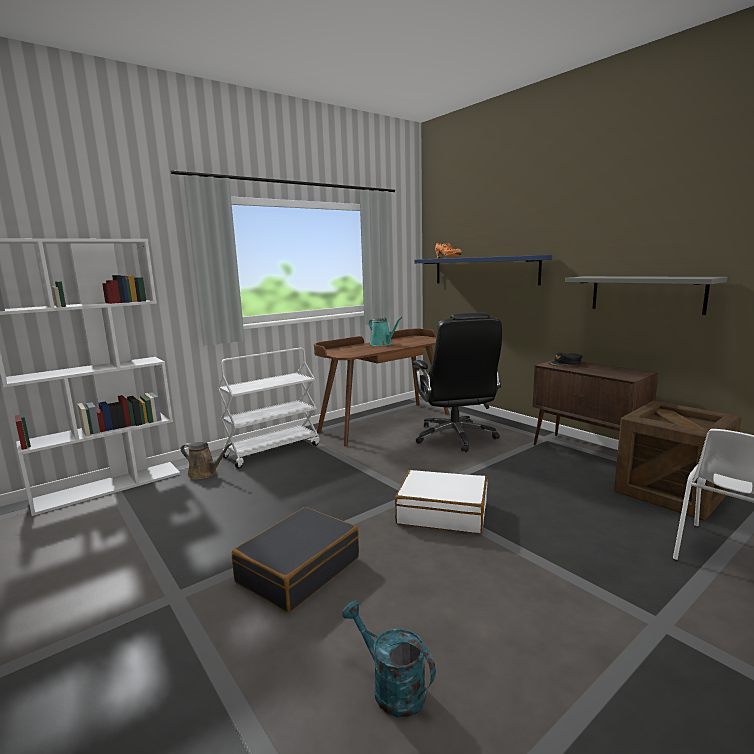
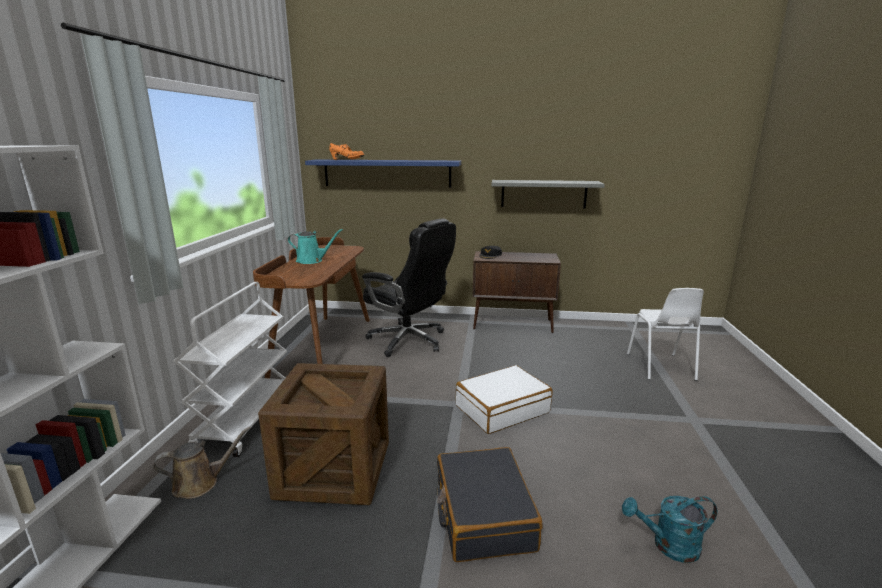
camera: 45 degrees left, 5 degrees up
(671, 492) = (589, 337): crate -> crate (334, 469)

